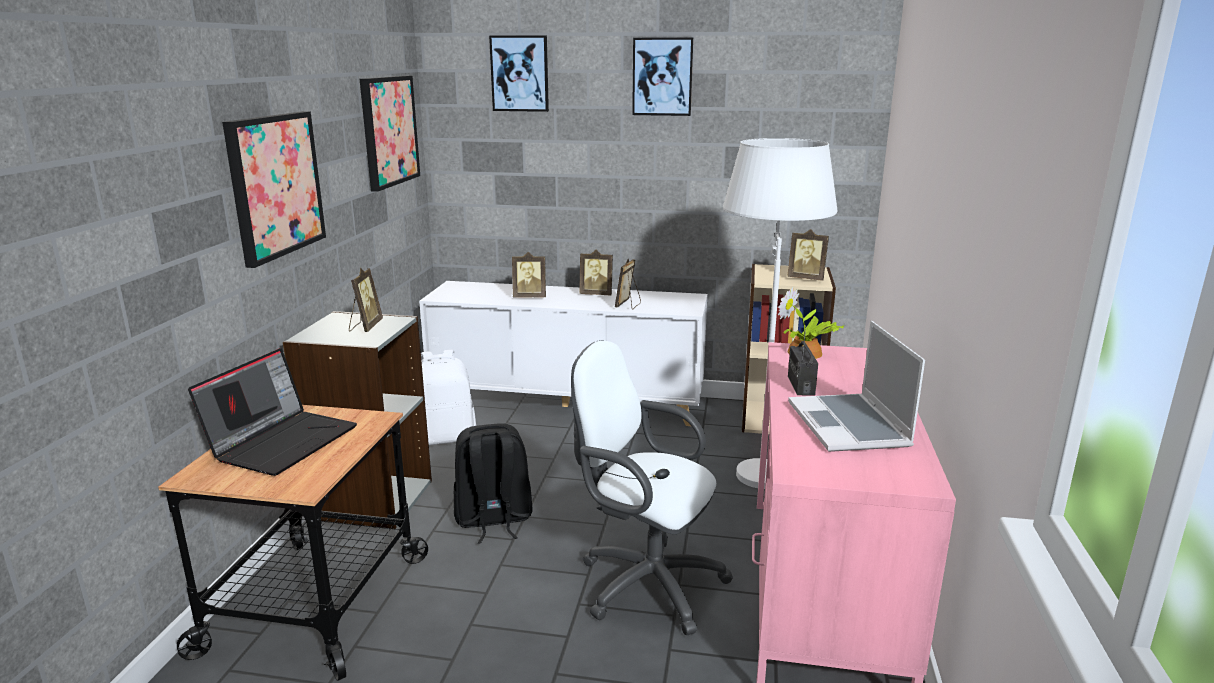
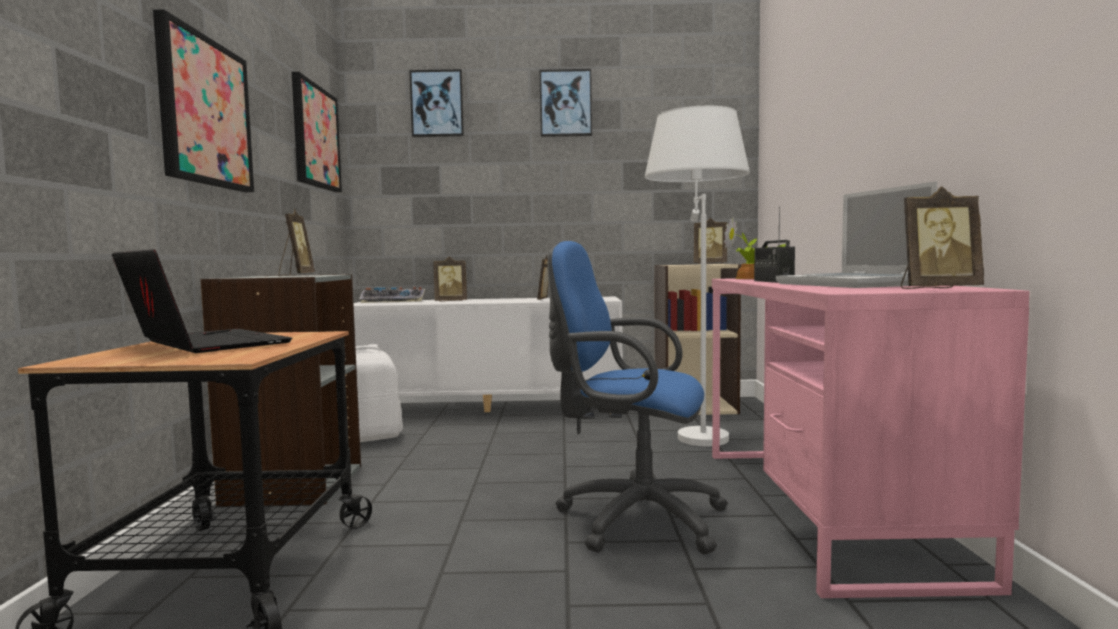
camera: 10 degrees left, 15 degrees down
(283, 441) = (202, 344): laptop -> laptop turned 60 degrees counterclockwise
(475, 287) = (394, 301): none -> keyboard
(493, 520) = (440, 488): black backpack -> none
(596, 294) = (514, 299): picture frame -> picture frame (936, 289)
(644, 582) = (632, 518): white office chair -> blue office chair

